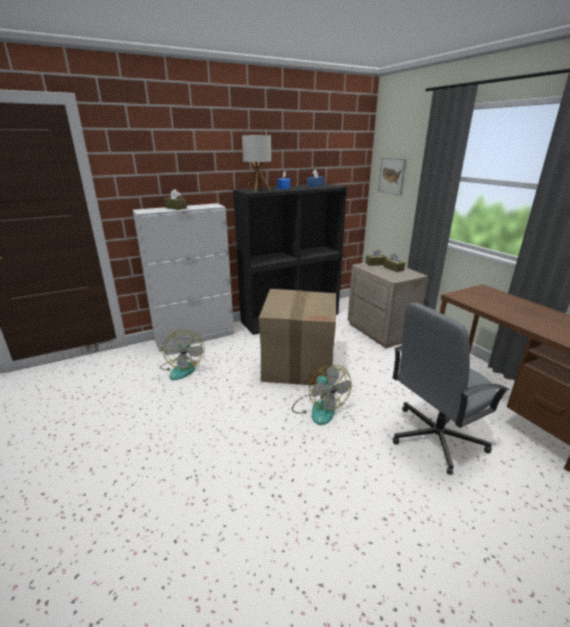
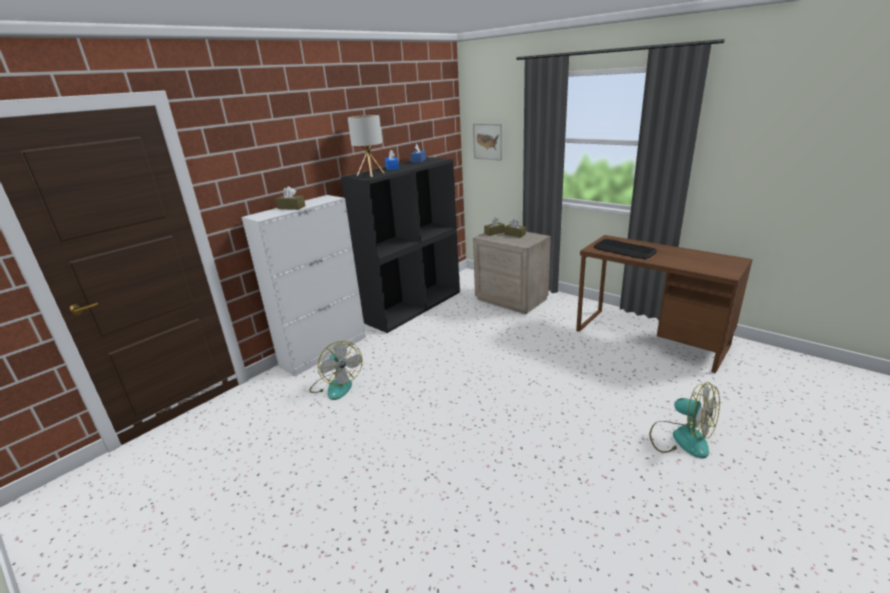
camera: 20 degrees left, 0 degrees up
(299, 364) = (455, 349): cardboard box -> none
(319, 408) = (502, 383): fan -> fan (681, 438)
(435, 437) = (612, 377): grey office chair -> none
(492, 303) = (624, 250): none -> keyboard

